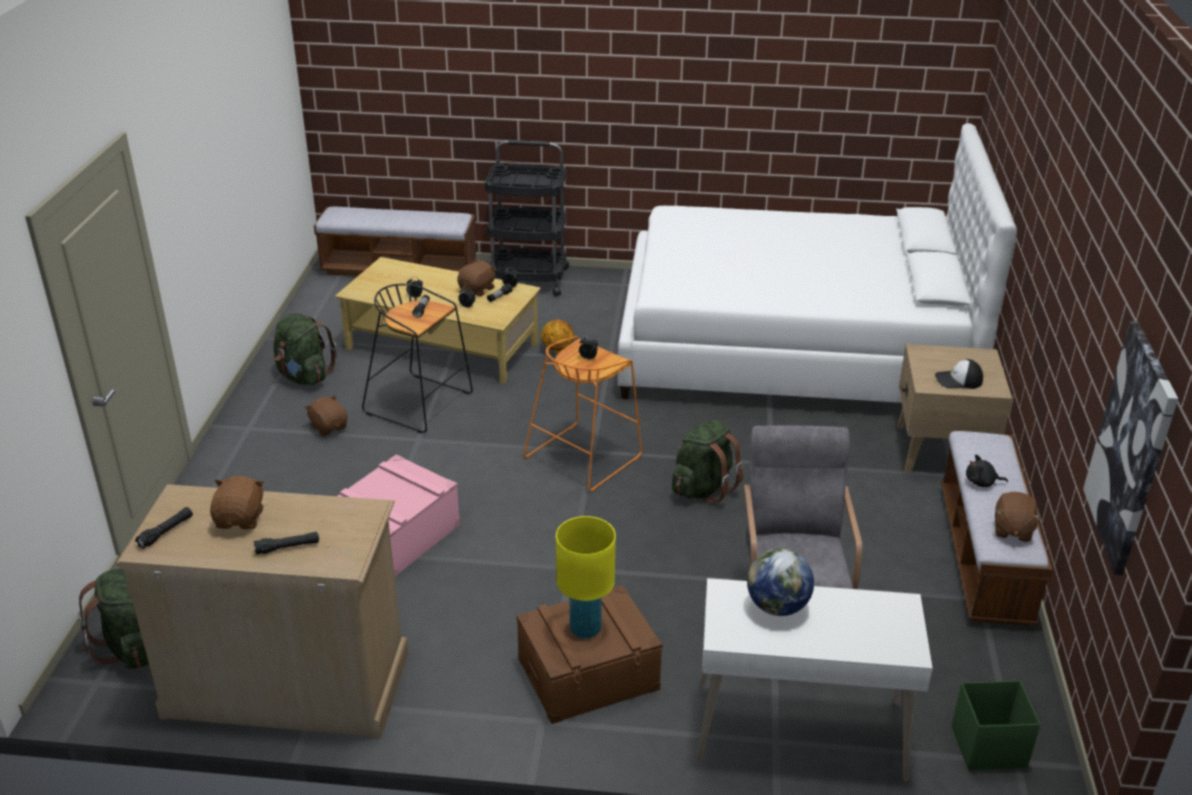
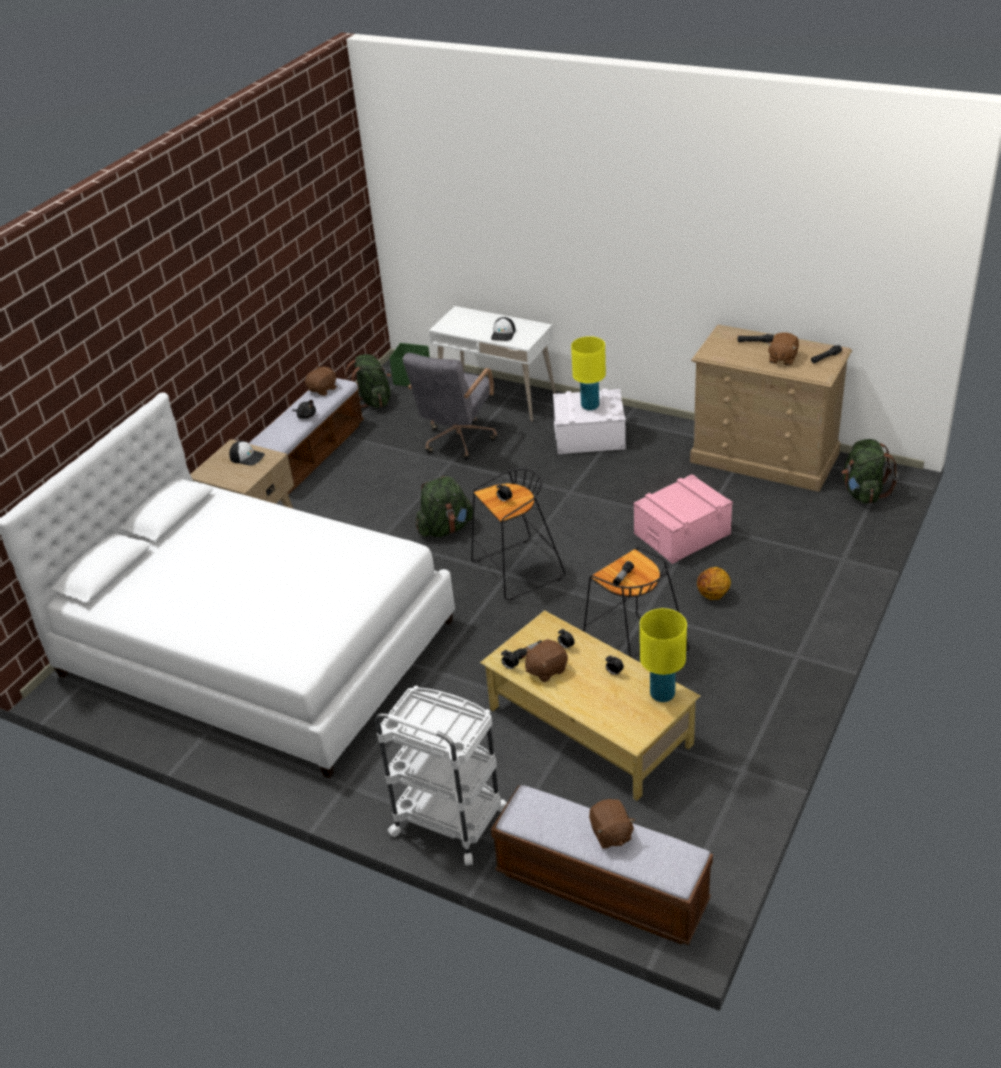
camera: 155 degrees left, 5 degrees up
(304, 377) = (741, 712): green backpack -> green backpack (373, 400)
(329, 427) = (722, 642): brown plush toy -> brown plush toy (611, 834)
(368, 289) = (662, 694): none -> yellow table lamp
(528, 280) = (449, 821): black cart -> white cart
(557, 350) = (476, 693): basketball -> basketball (713, 595)
(583, 456) = (517, 571): orange stool -> black stool
(588, 674) = (589, 436): brown storage box -> white storage box
(777, 607) = (503, 334): globe -> cap
(1131, 448) = (328, 245): picture -> none

